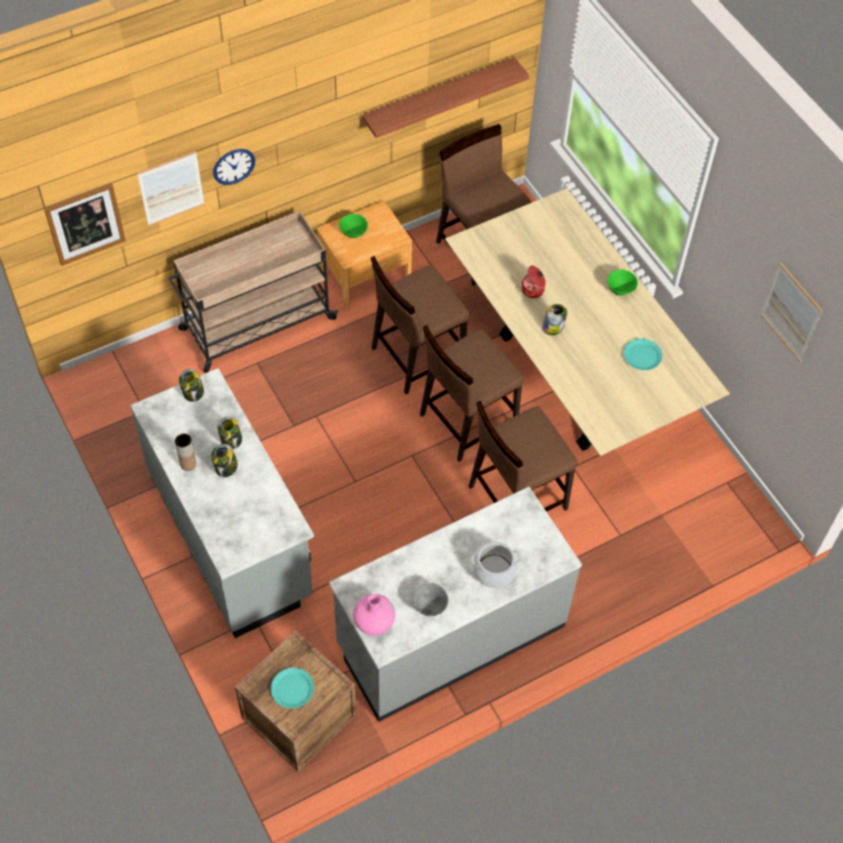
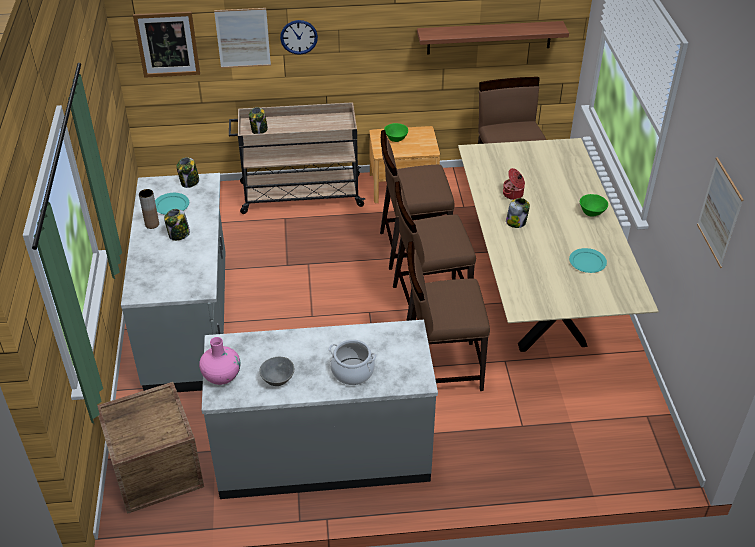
camera: 25 degrees right, 15 degrees down
(231, 440) = (196, 219): jar -> jar (259, 130)
(292, 689) = (140, 424): turquoise plate -> turquoise plate (171, 205)

